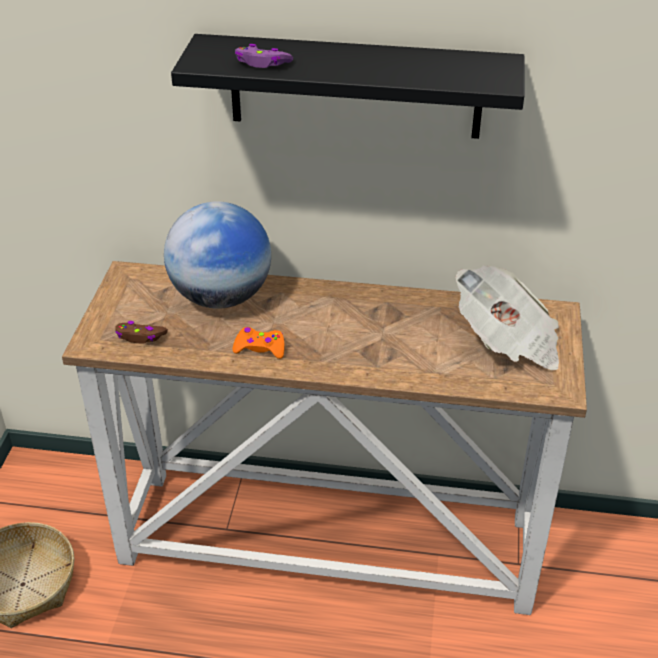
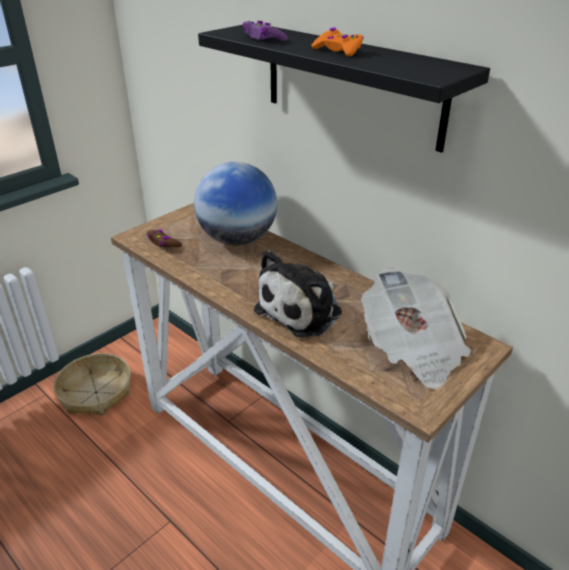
camera: 35 degrees right, 5 degrees down
(260, 348) = (224, 278): orange game controller -> orange game controller (338, 50)
(377, 348) = (302, 310): none -> plush toy

